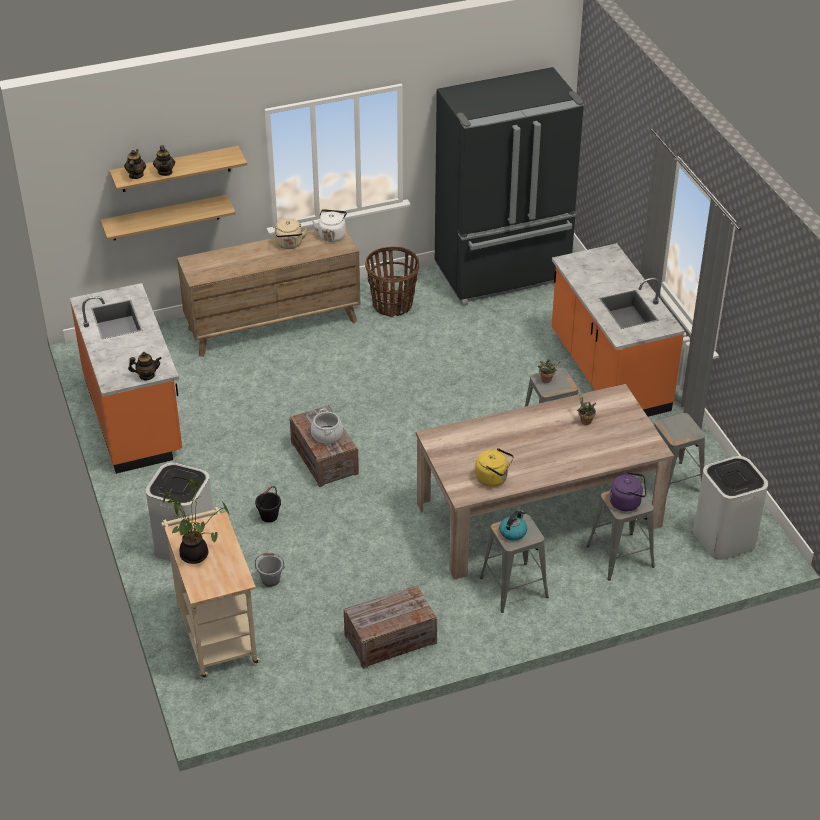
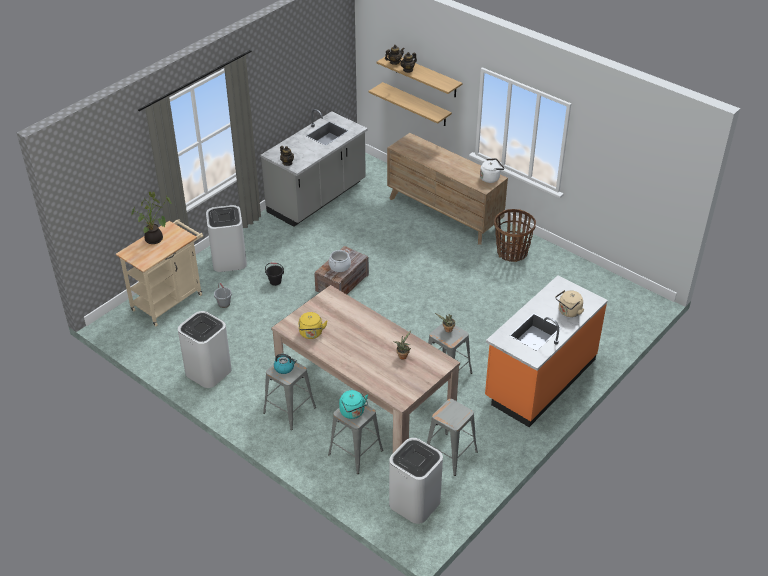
camera: 60 degrees right, 0 degrees up
(134, 416) = (317, 198): orange counter -> grey counter
(289, 244) = (464, 166): beige kettle -> beige kettle (568, 312)
(390, 639) = (208, 372): crate -> white trash can
(503, 274) = (595, 289): black fridge -> none
(627, 502) = (353, 412): purple kettle -> turquoise kettle

